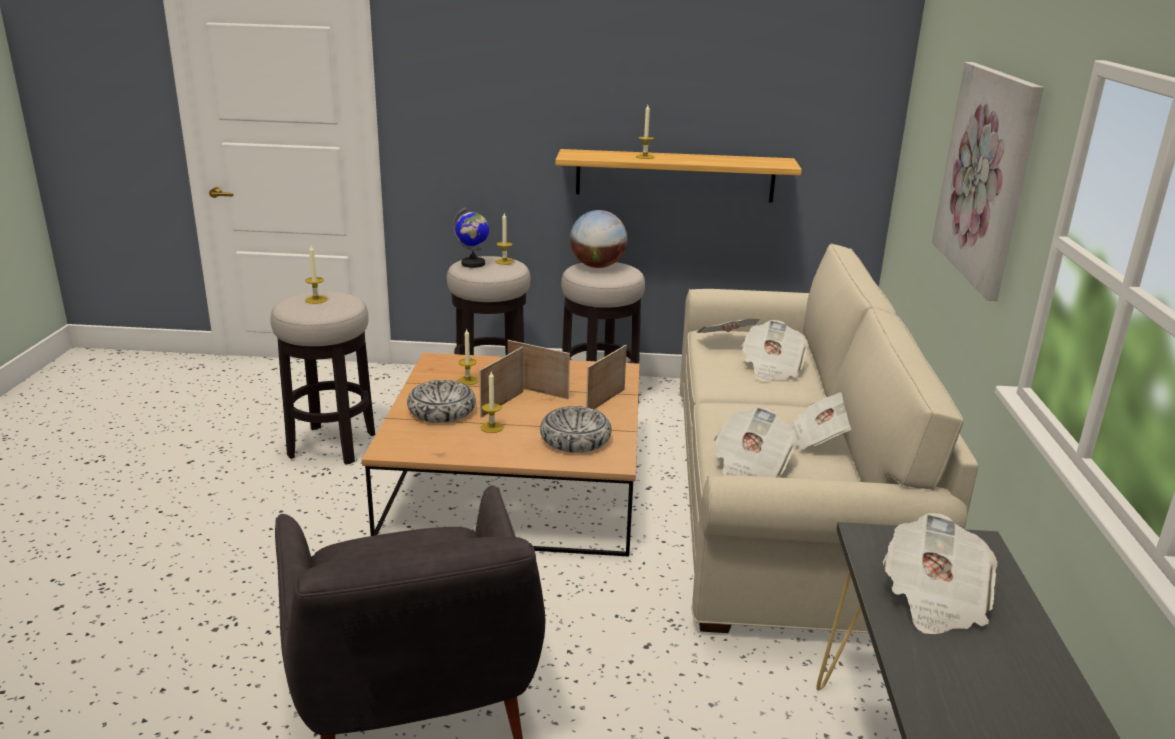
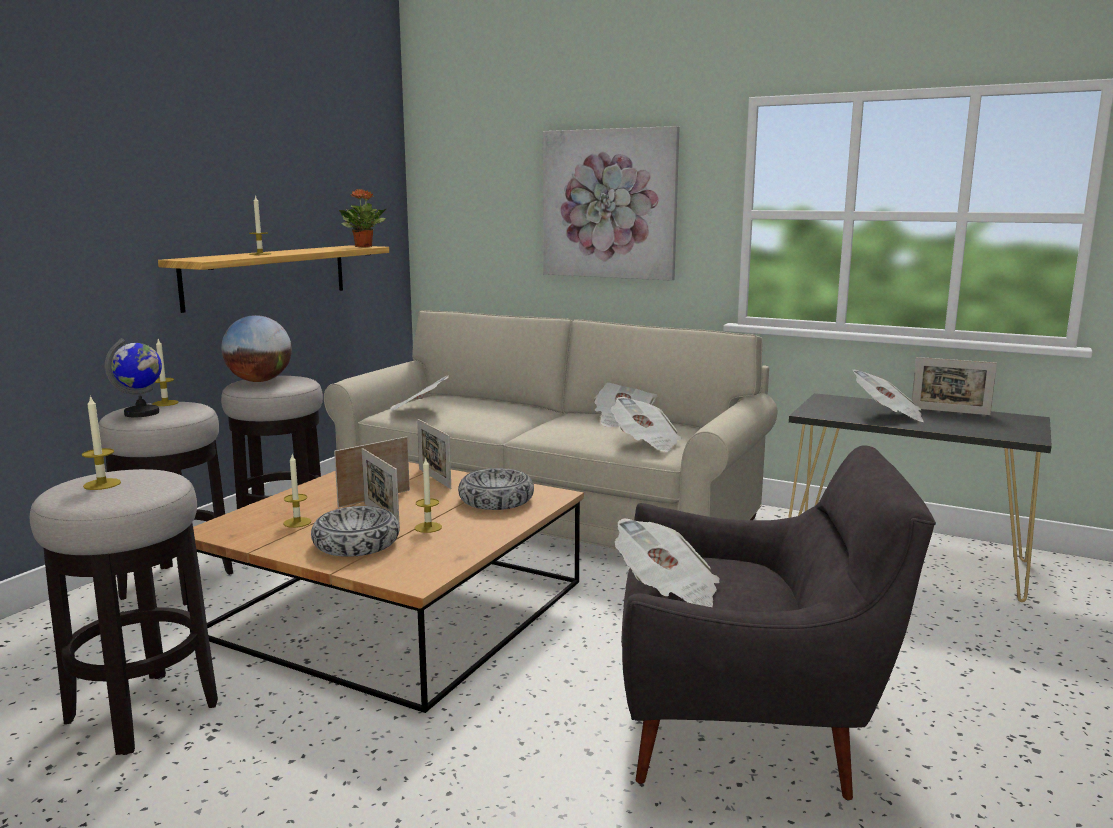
camera: 65 degrees left, 10 degrees down
(771, 368) = (490, 409): newspaper -> newspaper (667, 590)
(779, 164) = (364, 246): none -> potted plant
(1036, 661) = (950, 411): none -> picture frame

